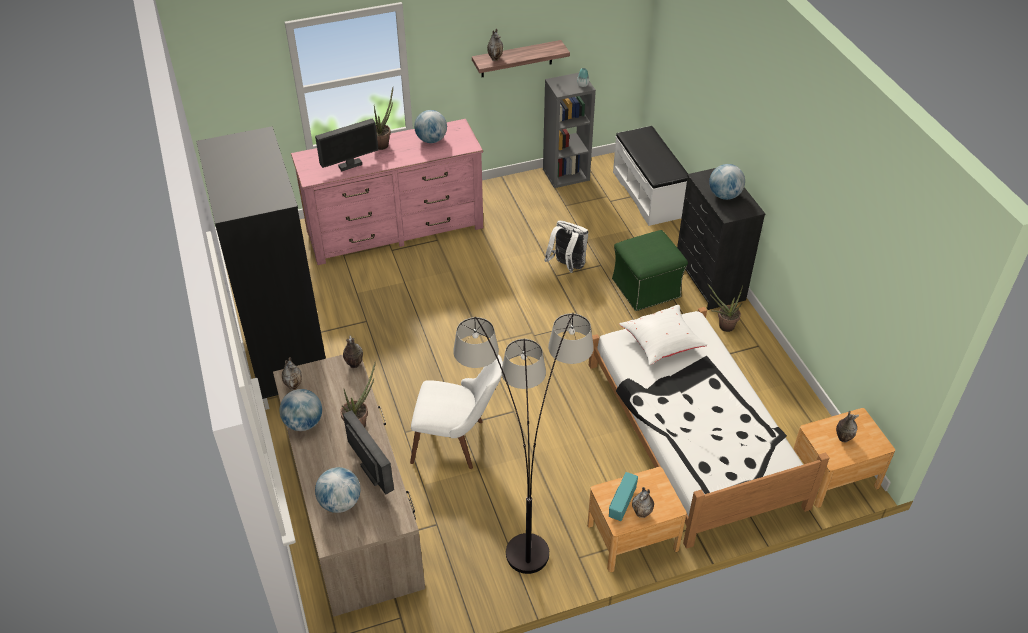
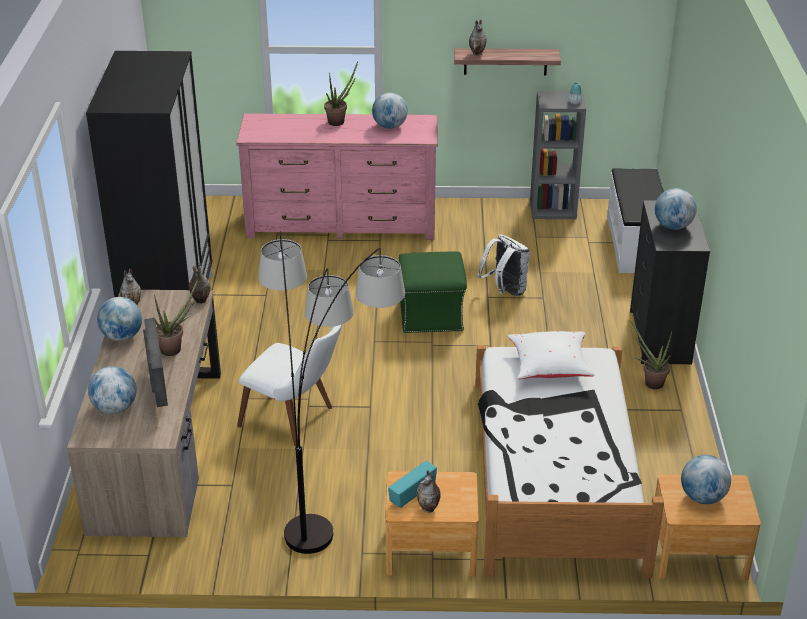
camera: 20 degrees right, 10 degrees down
(350, 165) = (294, 133): monitor -> none
(647, 288) = (582, 329): green ottoman -> green ottoman (432, 315)
(842, 438) = (702, 497): vase -> globe

